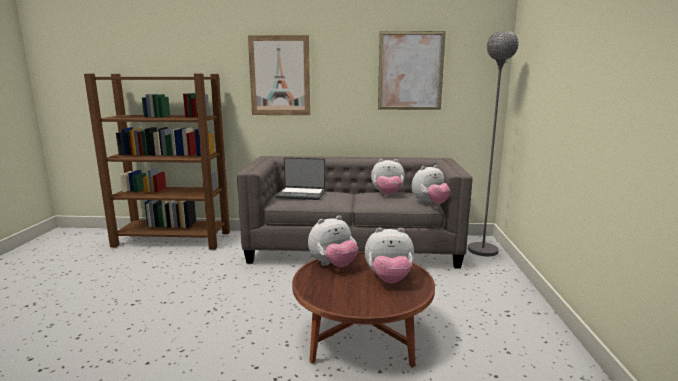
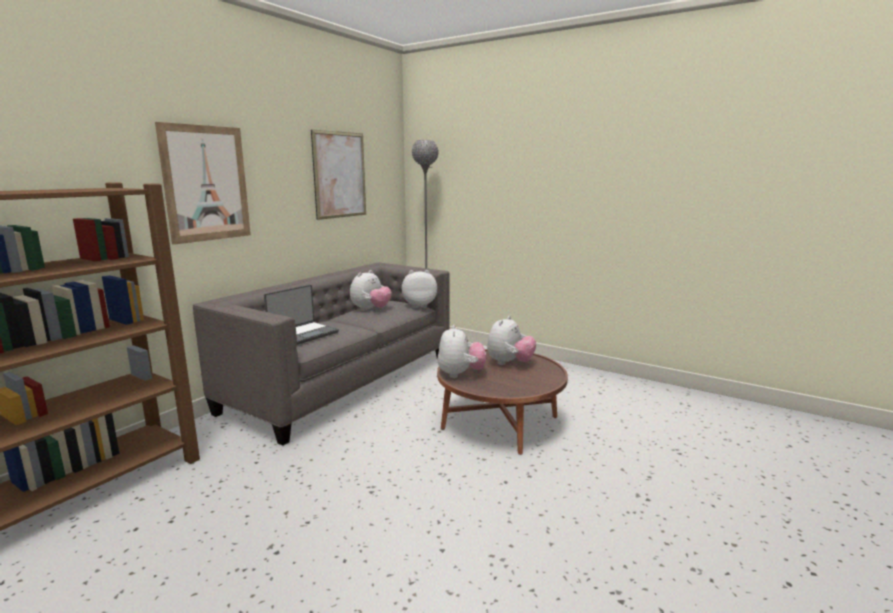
camera: 60 degrees left, 0 degrees up
(430, 204) = (419, 305): plush toy -> plush toy turned 105 degrees counterclockwise

